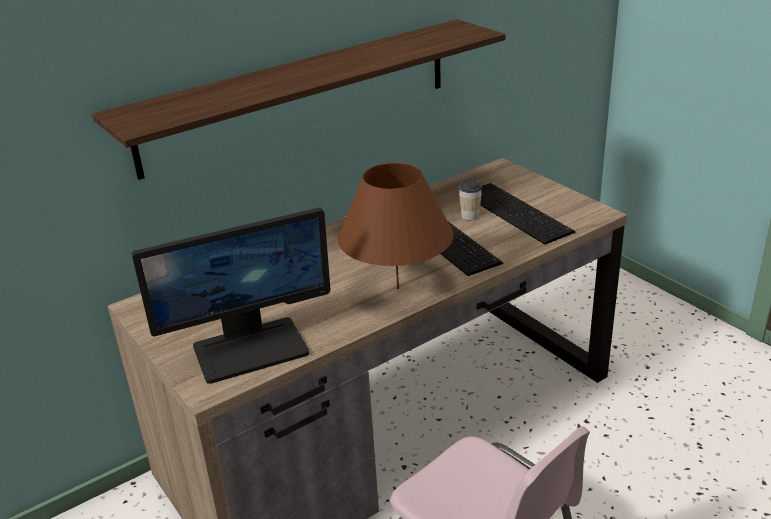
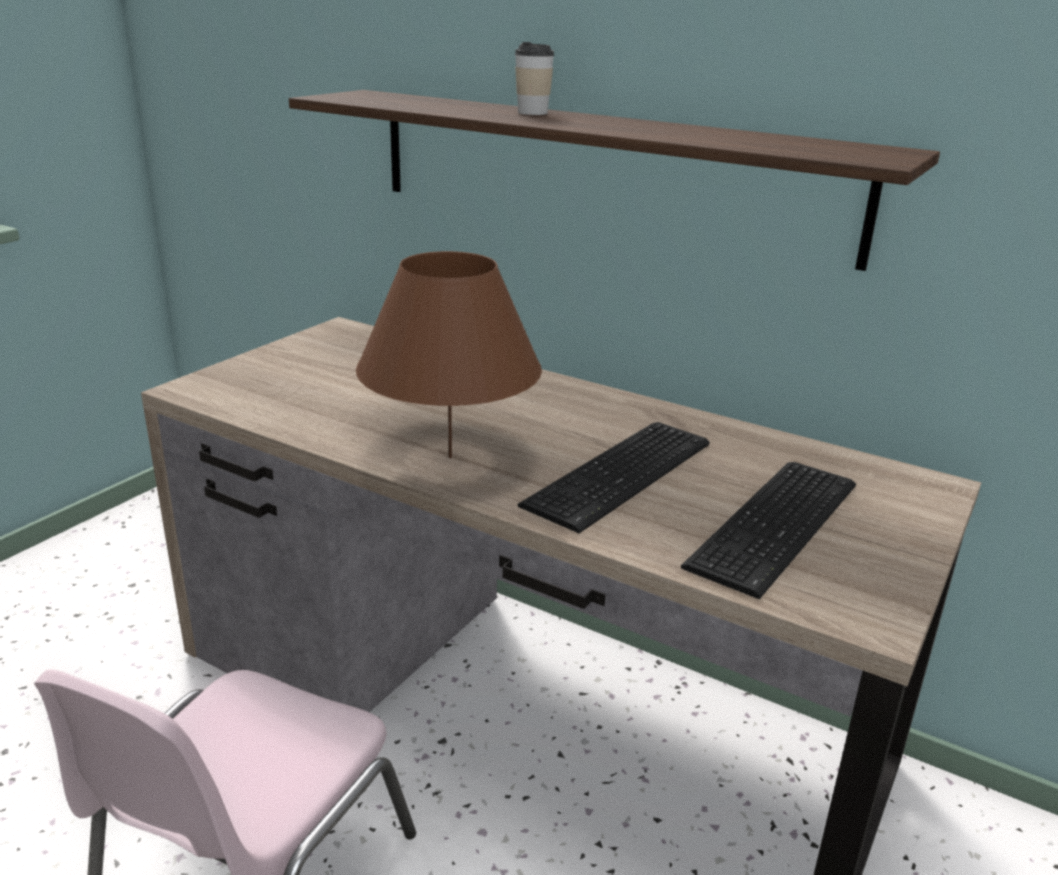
camera: 65 degrees right, 5 degrees down
(250, 348) = (271, 394): monitor -> none
(470, 216) = (718, 481): cup -> cup (532, 113)

